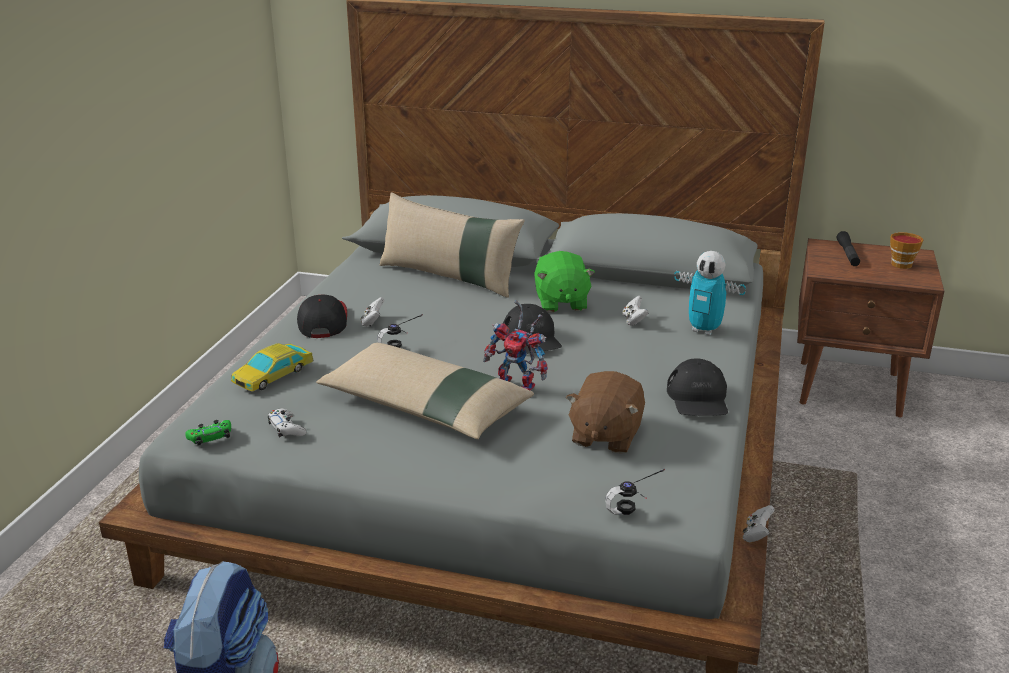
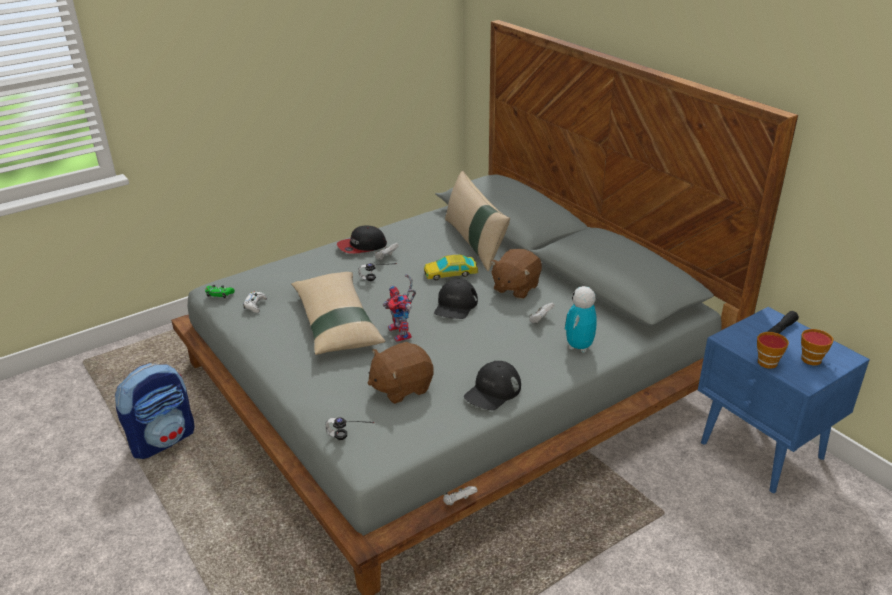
camera: 40 degrees right, 5 degrees up
(273, 374) = (290, 270): toy car -> toy car (450, 273)
(322, 321) = (362, 246): cap -> cap turned 150 degrees counterclockwise
(561, 302) = (515, 288): green plush toy -> brown plush toy
(704, 330) = (579, 347): toy robot -> toy robot turned 45 degrees clockwise
(851, 389) = (762, 451): brown nightstand -> blue nightstand
(876, 277) = (766, 361): none -> cup

